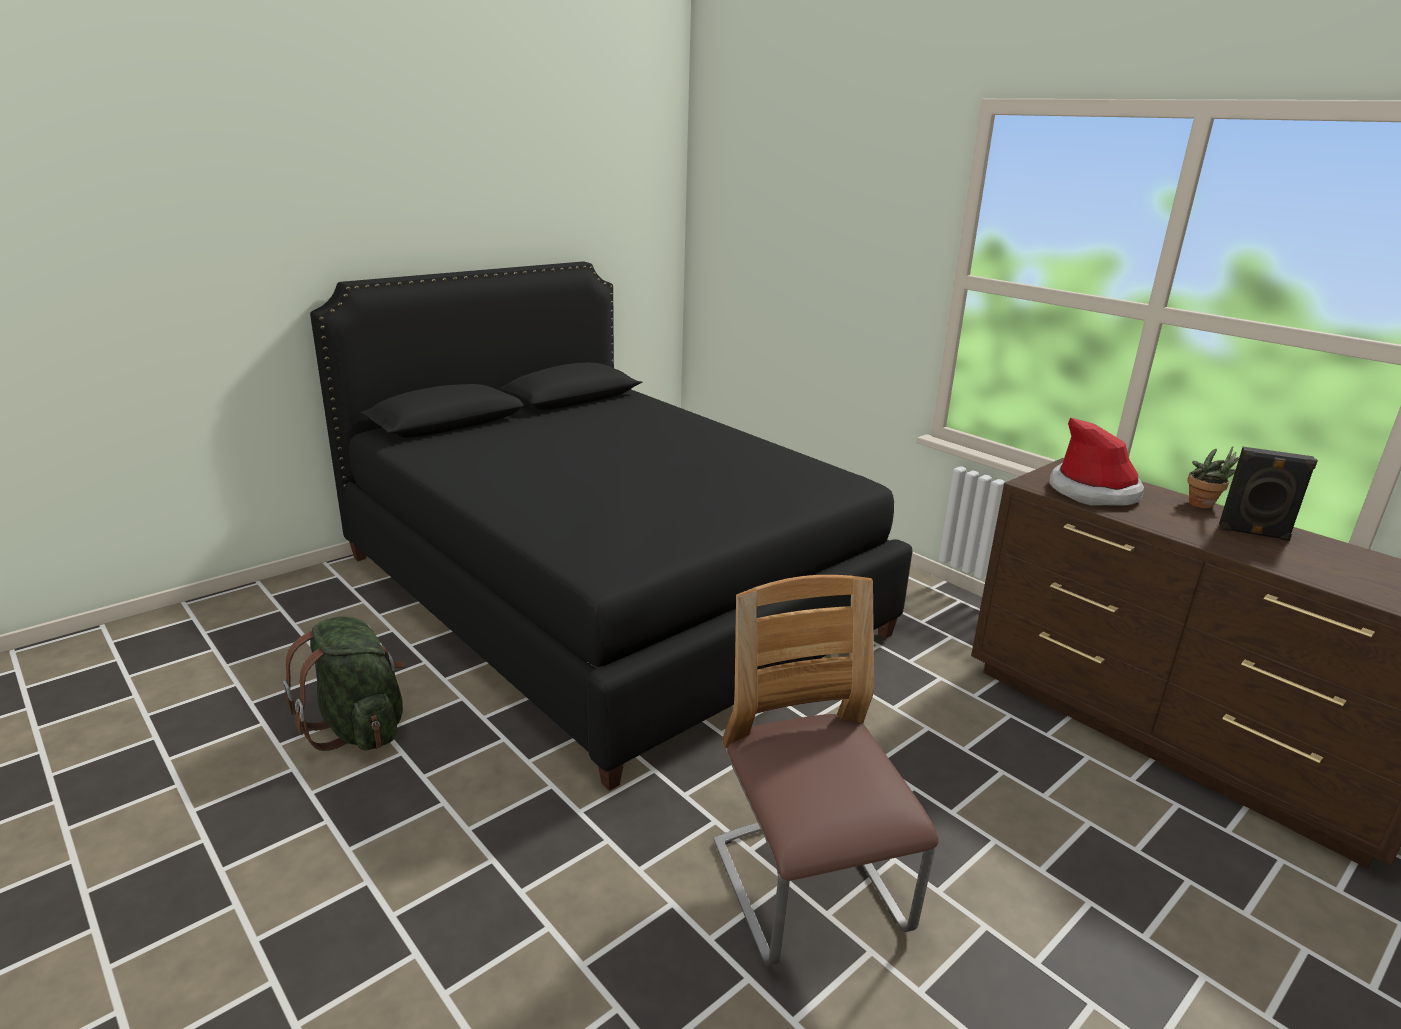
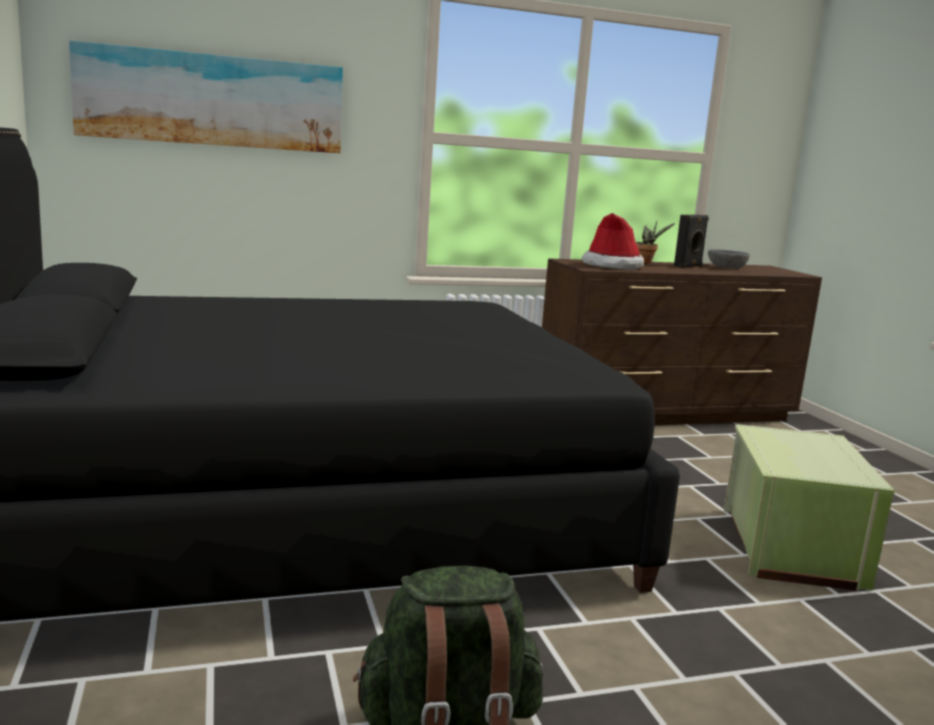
camera: 65 degrees left, 10 degrees down
(785, 232) = (212, 100): none -> picture
(808, 889) = (788, 547): chair -> green storage box
(1330, 560) = (727, 268): none -> grey bowl

